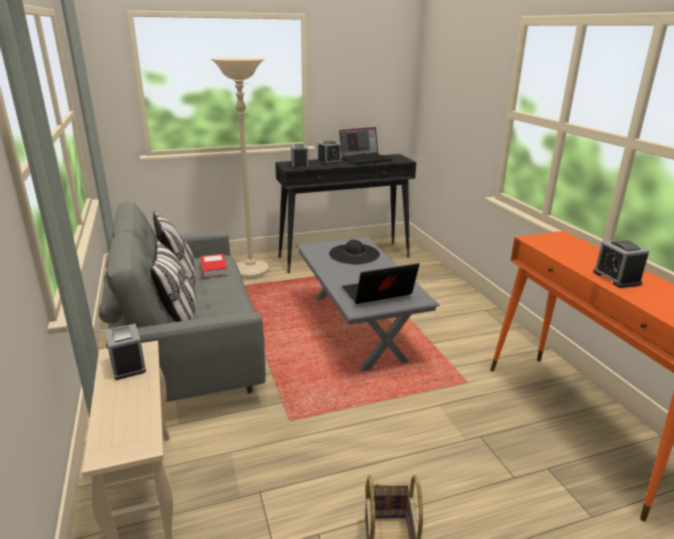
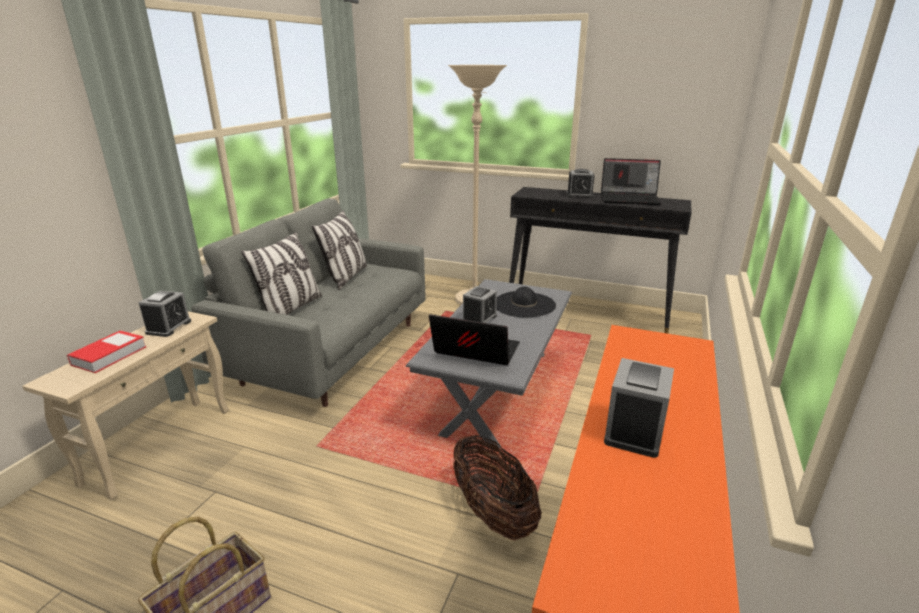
camera: 40 degrees right, 0 degrees up
(214, 269) = (379, 279): book -> book (109, 356)
(299, 165) = (539, 193): alarm clock -> alarm clock (479, 319)
(453, 397) = (493, 513): none -> basket

